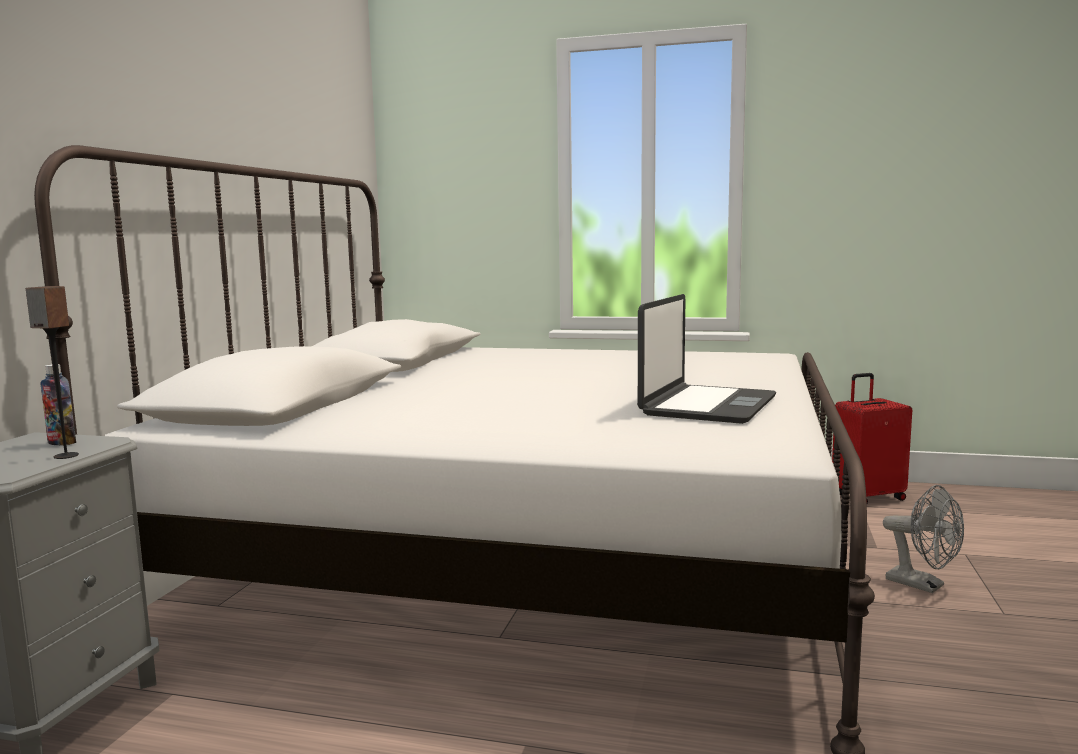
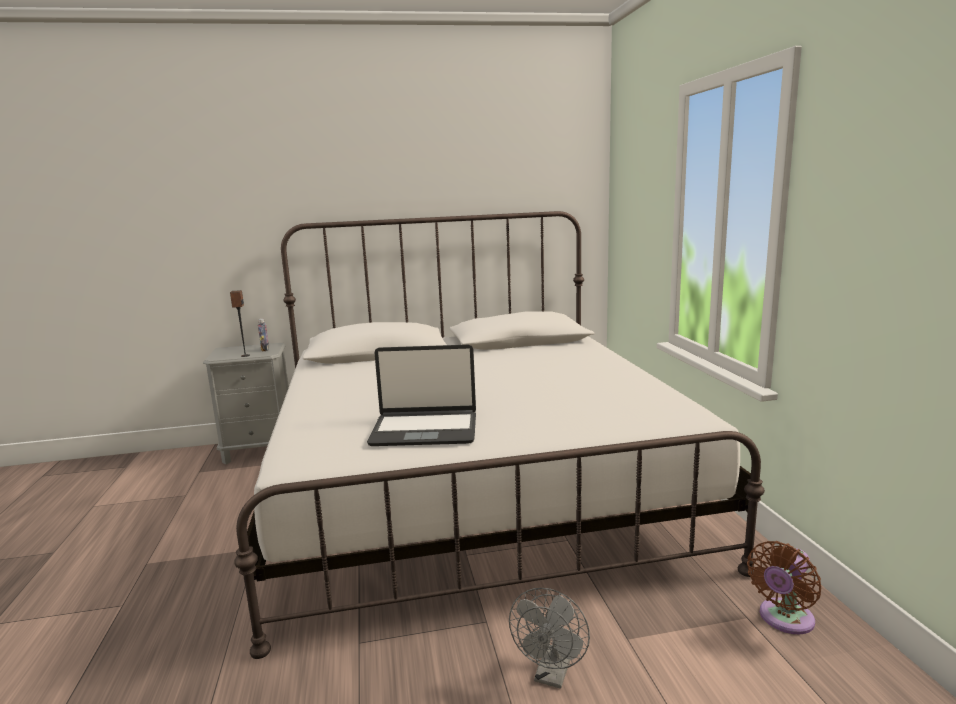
camera: 65 degrees right, 5 degrees up
(867, 497) = (783, 619): red suitcase -> brown fan

